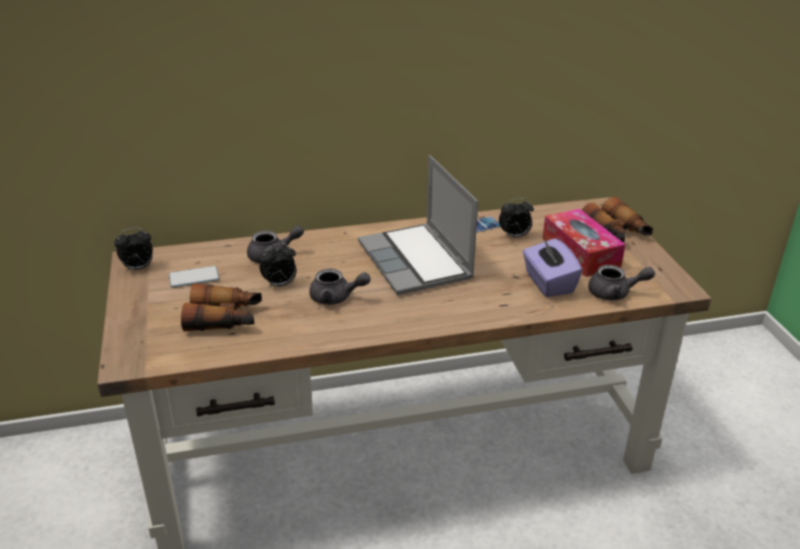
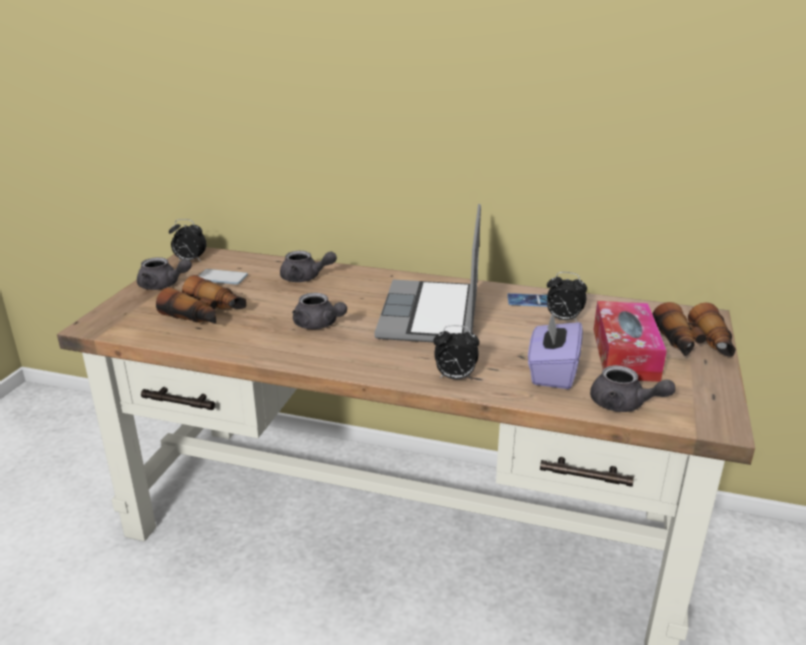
camera: 30 degrees right, 5 degrees down
(144, 302) = (163, 285): none -> grey teapot
(280, 284) = (283, 301): alarm clock -> alarm clock (454, 377)

